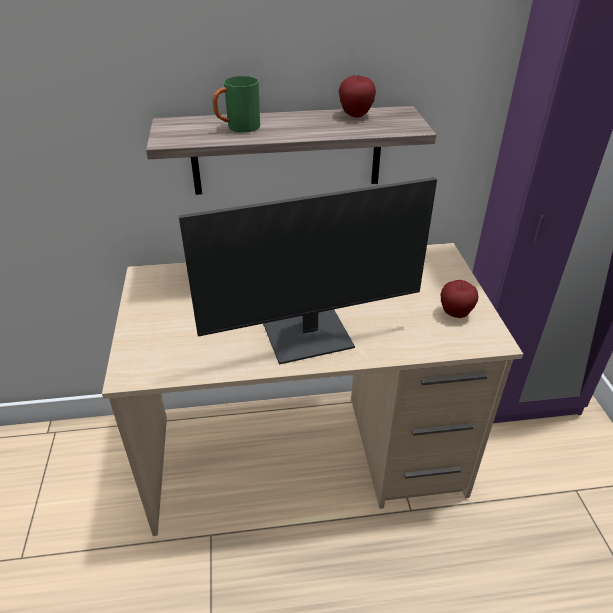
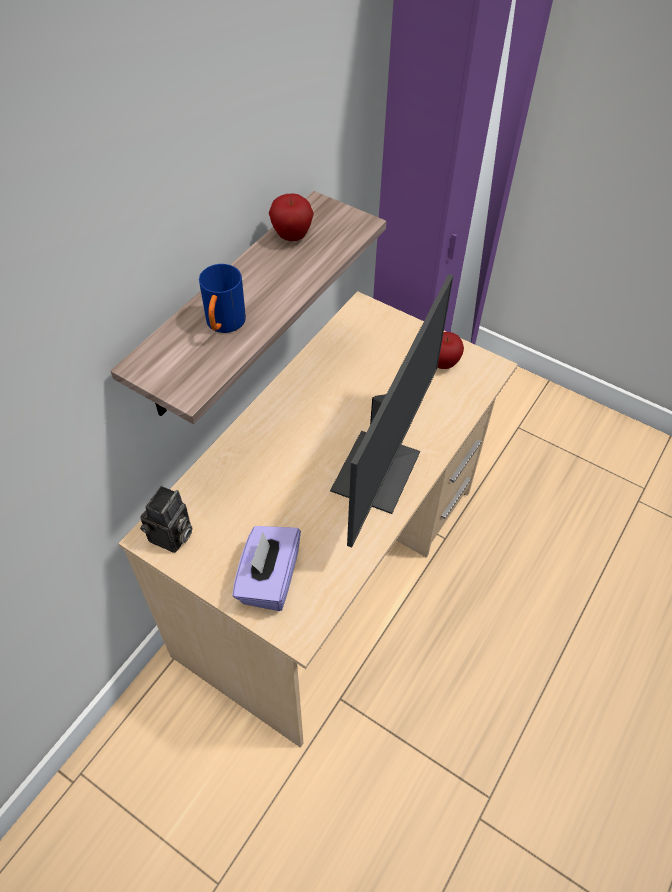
camera: 50 degrees left, 15 degrees up
(151, 282) = (171, 537): none -> camera
(158, 337) = (268, 579): none -> purple tissue box
(238, 128) = (223, 326): green mug -> blue mug

